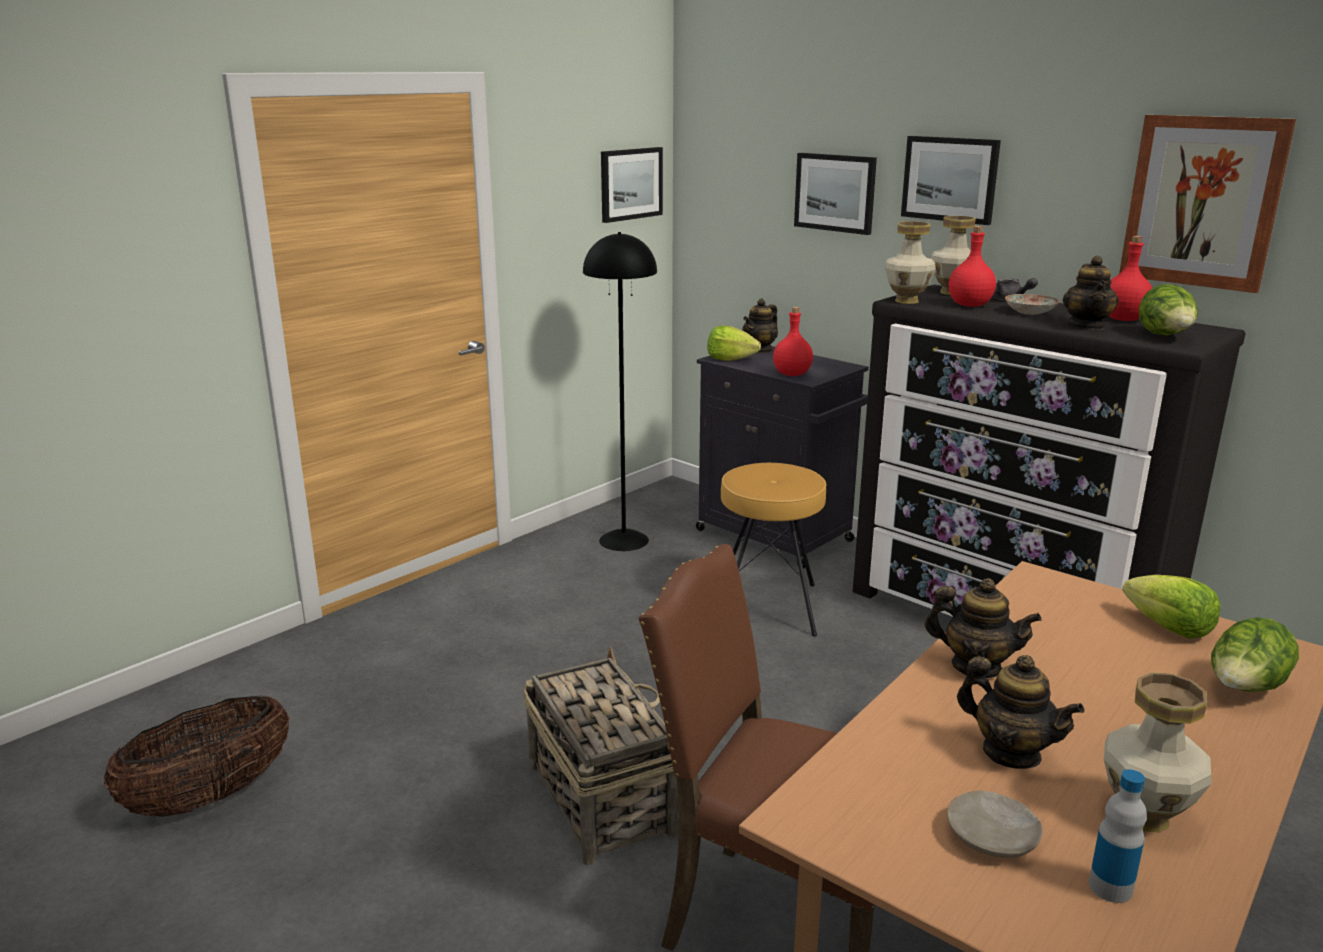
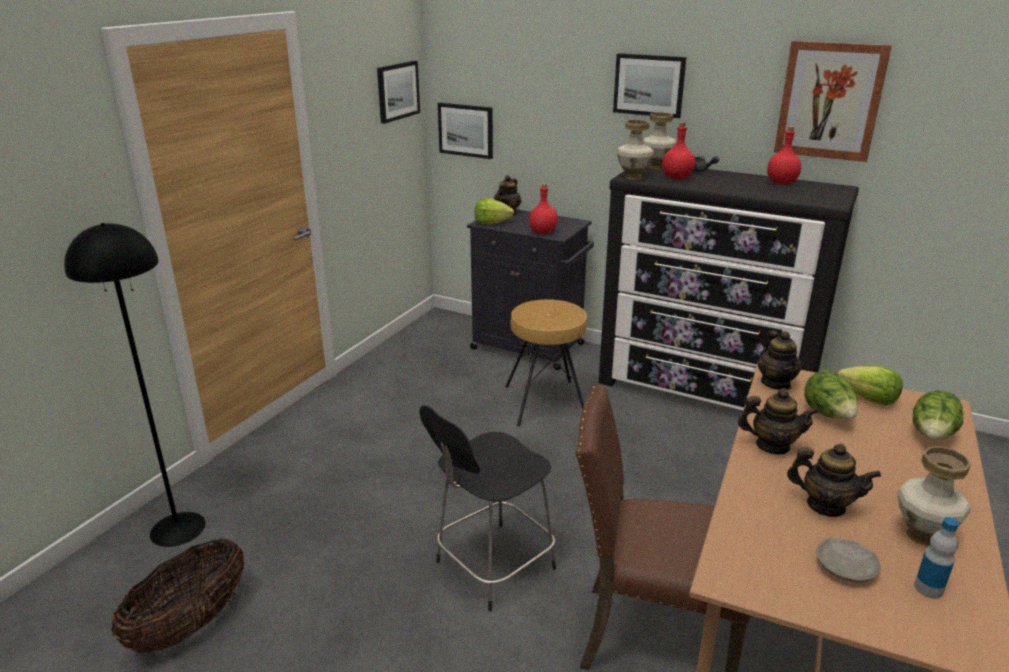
camera: 15 degrees left, 5 degrees up
(601, 797) = (492, 567): basket -> black stool
(624, 540) = (421, 363): black floor lamp -> black floor lamp (178, 528)
(835, 192) = (560, 95): picture -> picture (466, 130)
(1030, 312) = (720, 181): plate -> none
(1086, 326) = (763, 190): teapot -> teapot (776, 383)
(1165, 336) = (817, 196): lettuce -> lettuce (828, 415)

